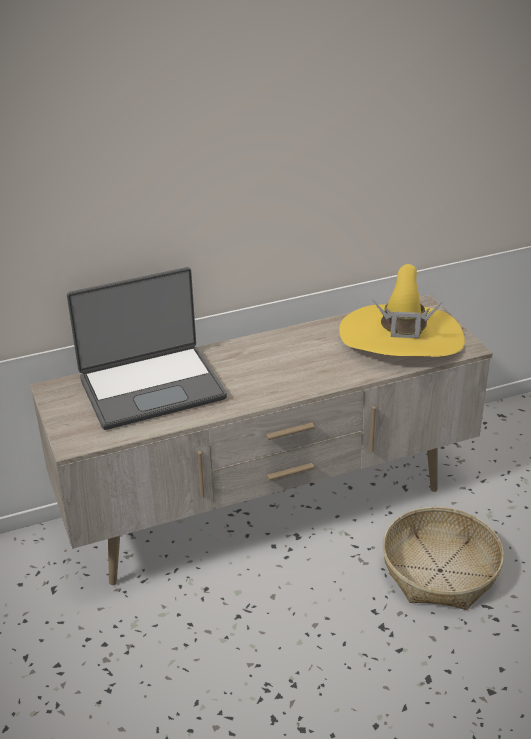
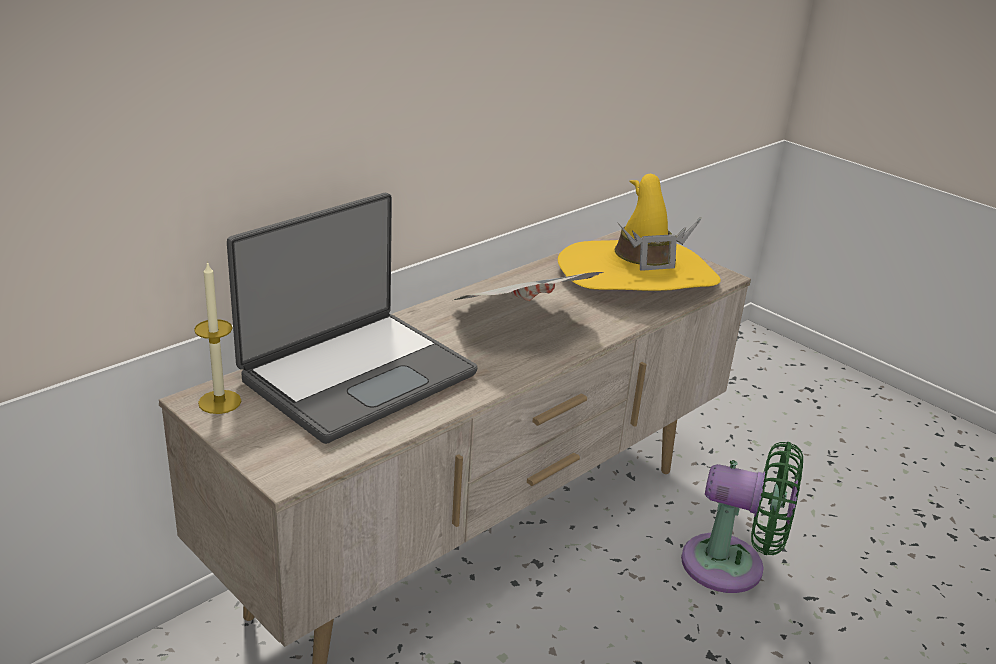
camera: 25 degrees left, 5 degrees down
(61, 392) = (219, 402): none -> candle
(286, 364) = (522, 322): none -> newspaper
(439, 570) = (732, 567): basket -> green fan

